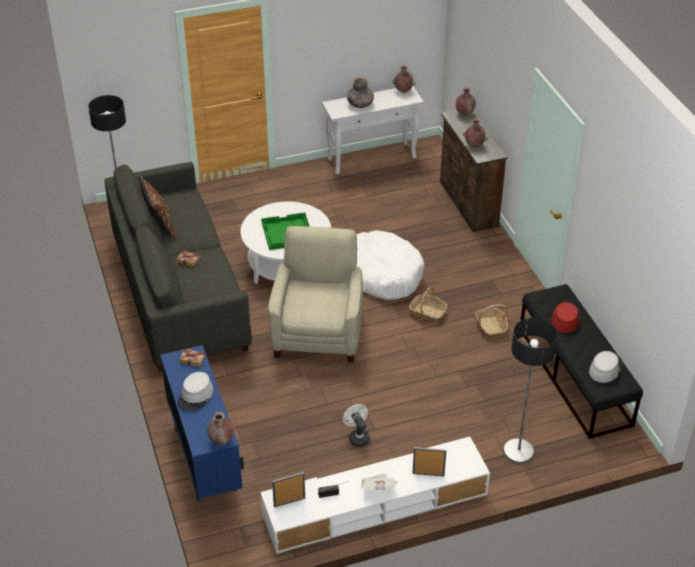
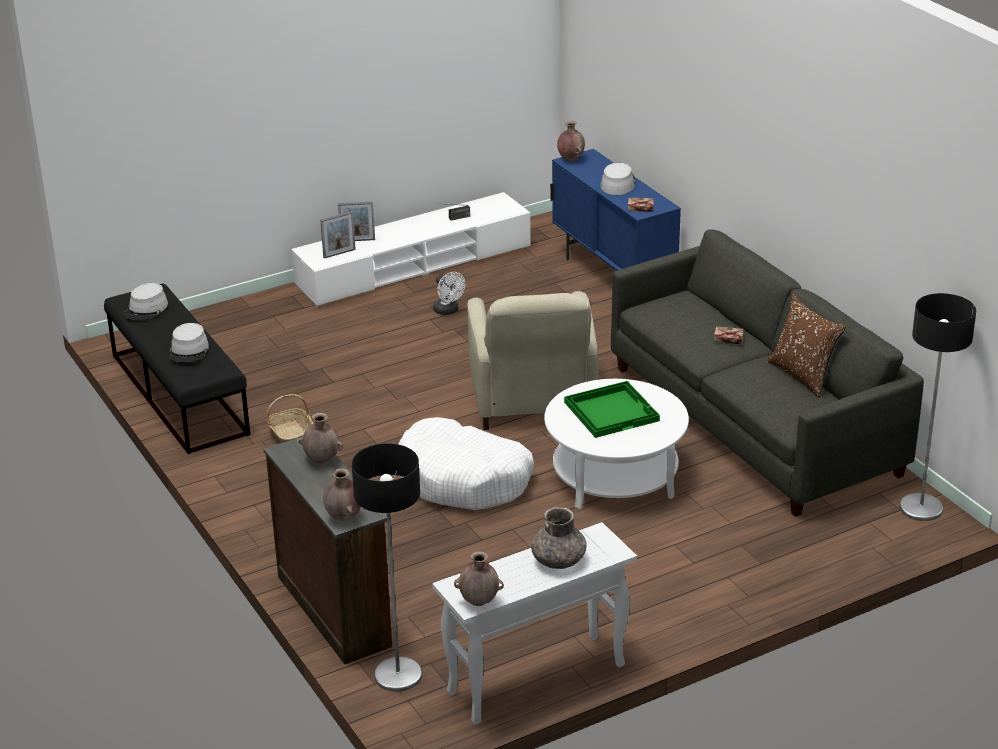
camera: 170 degrees right, 10 degrees down
(289, 502) = (497, 209): picture frame -> picture frame (339, 253)
(378, 488) = (408, 226): newspaper -> none
(427, 313) = (384, 439): basket -> none
(518, 451) = (257, 320): floor lamp -> floor lamp (398, 675)
(565, 319) = (189, 351): red hat -> grey hat

